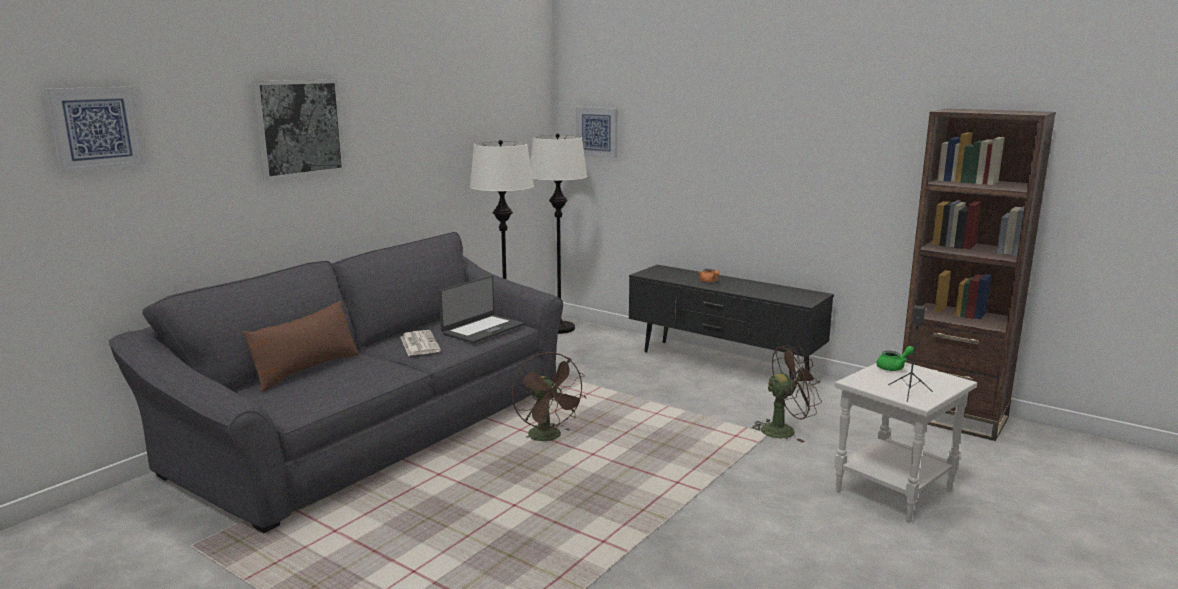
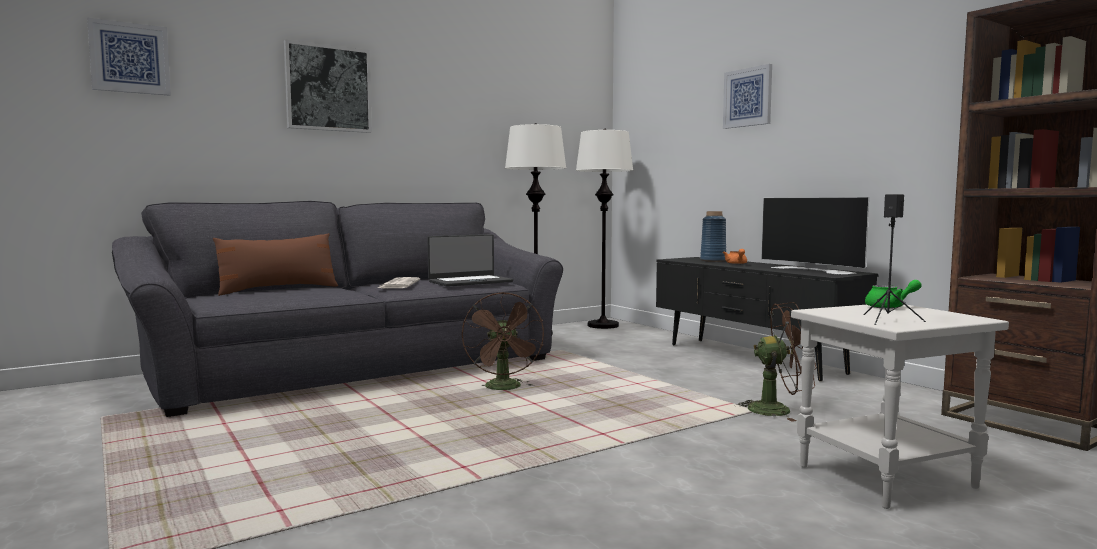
camera: 20 degrees right, 10 degrees down
(597, 132) = (647, 129): picture -> picture (748, 97)
(681, 274) = (713, 260): none -> blue vase
(782, 291) = (815, 269): none -> television

